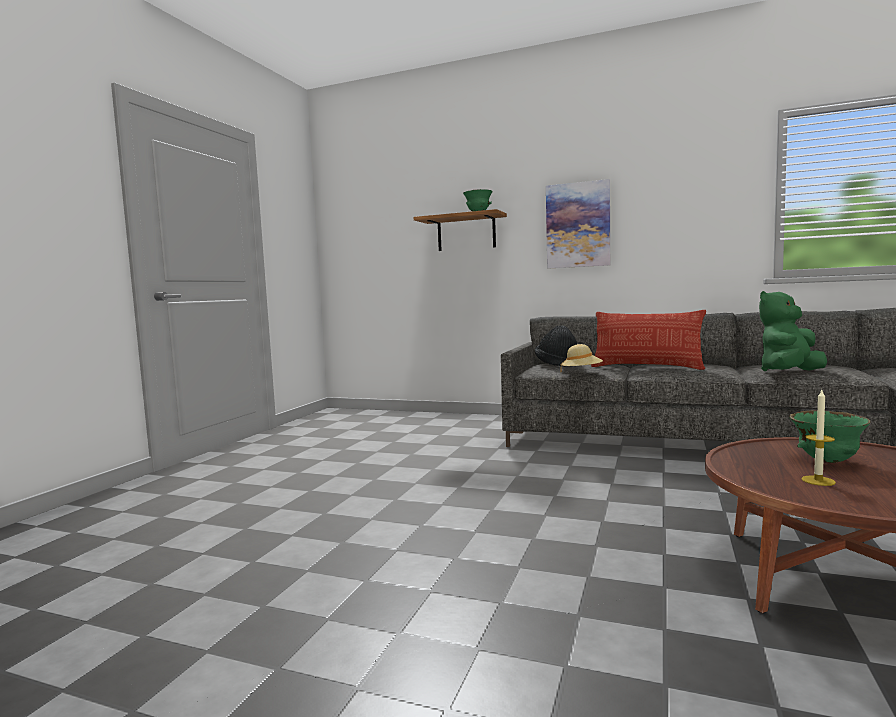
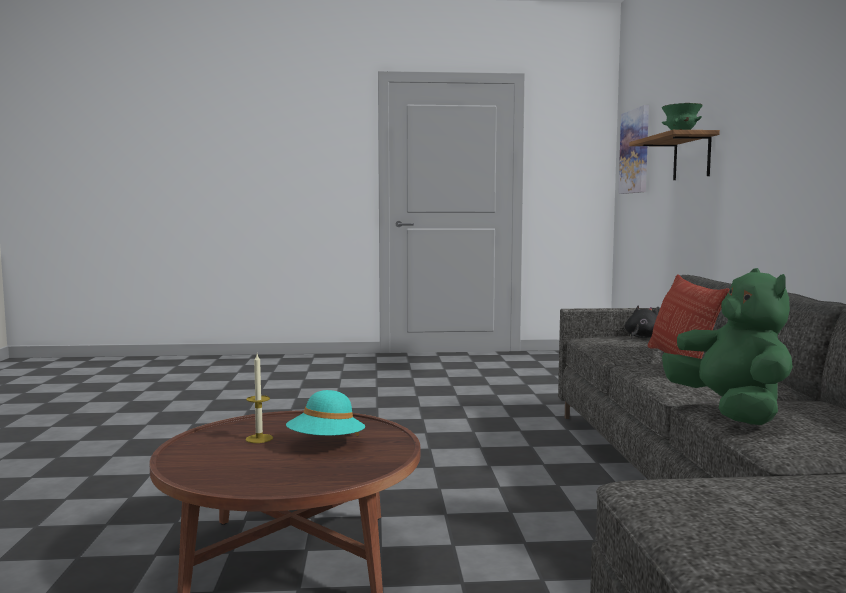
camera: 65 degrees right, 0 degrees up
(557, 364) = (642, 337): black hat -> black plush toy
(578, 225) = (773, 144): picture -> picture (635, 151)
(581, 373) = (597, 348): beige hat -> none
(789, 373) = (730, 411): green plush toy -> green plush toy turned 45 degrees clockwise
(827, 461) = (326, 444): green bowl -> turquoise hat

